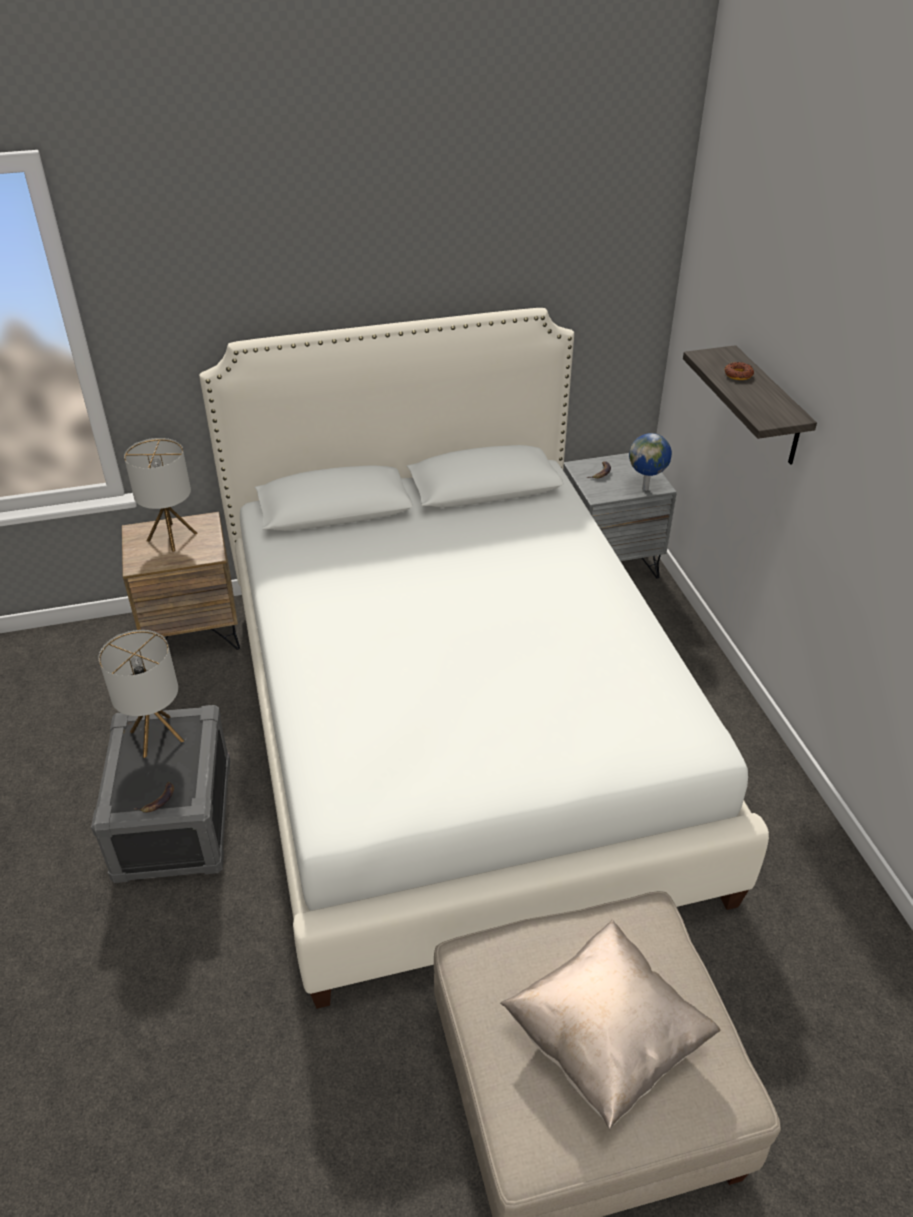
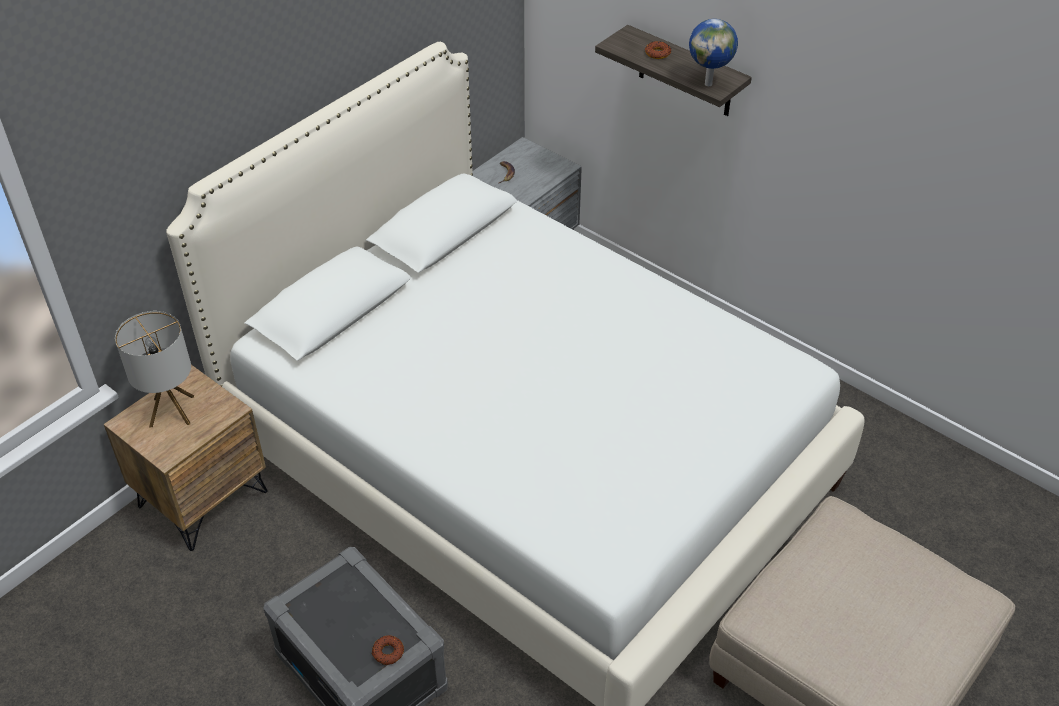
camera: 35 degrees left, 5 degrees up
(156, 736) = (327, 602): table lamp -> none
(158, 800) = (388, 652): banana -> donut
(605, 1039) = (887, 615): beige pillow -> none
(646, 488) = (555, 173): globe -> globe (709, 83)

